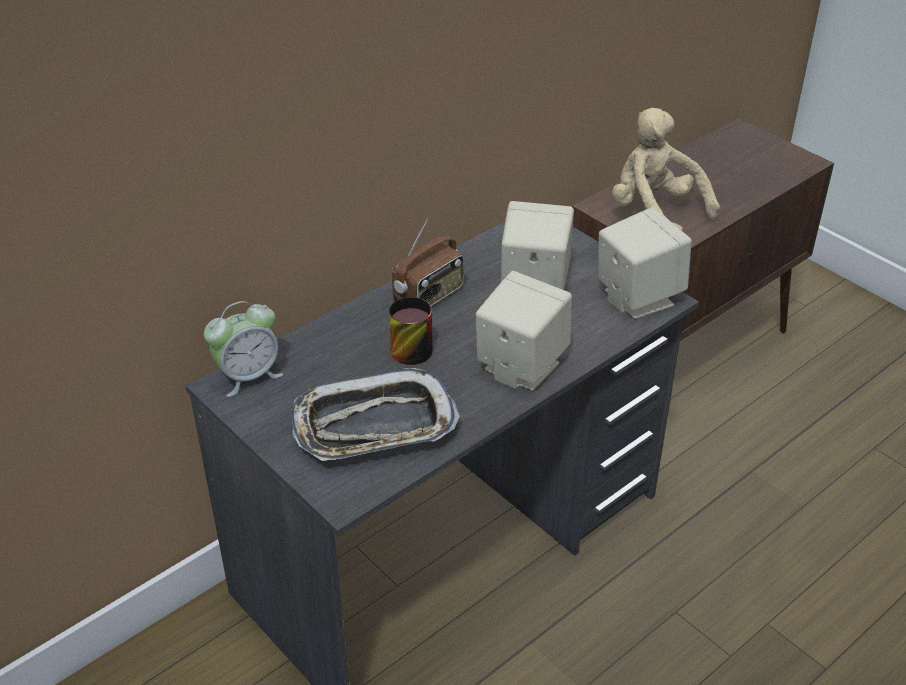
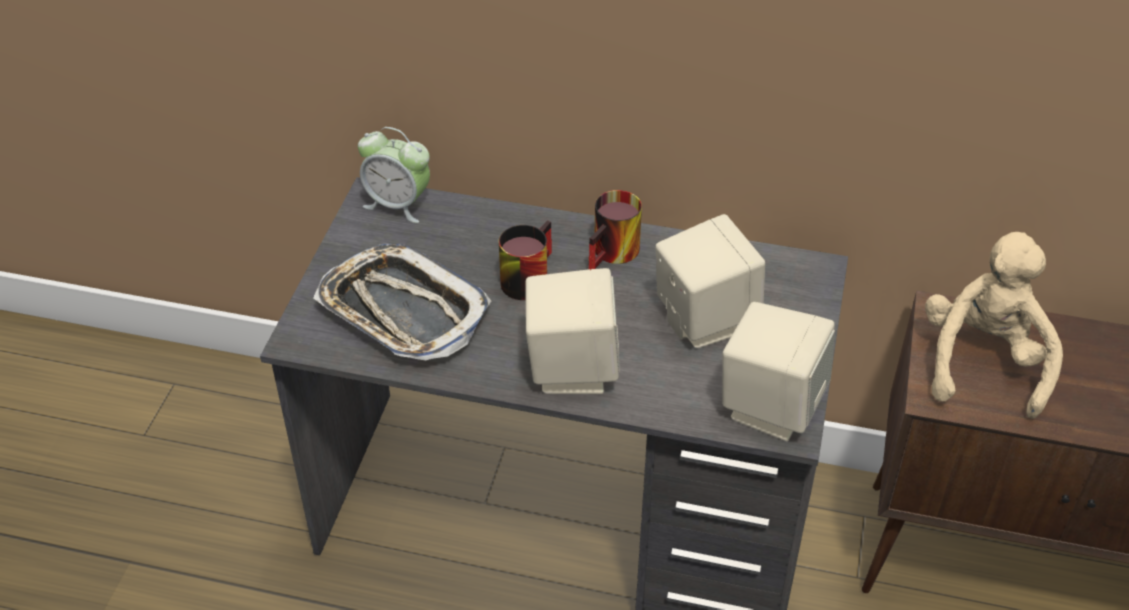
camera: 55 degrees right, 5 degrees up
(429, 295) = (615, 254): radio -> mug

